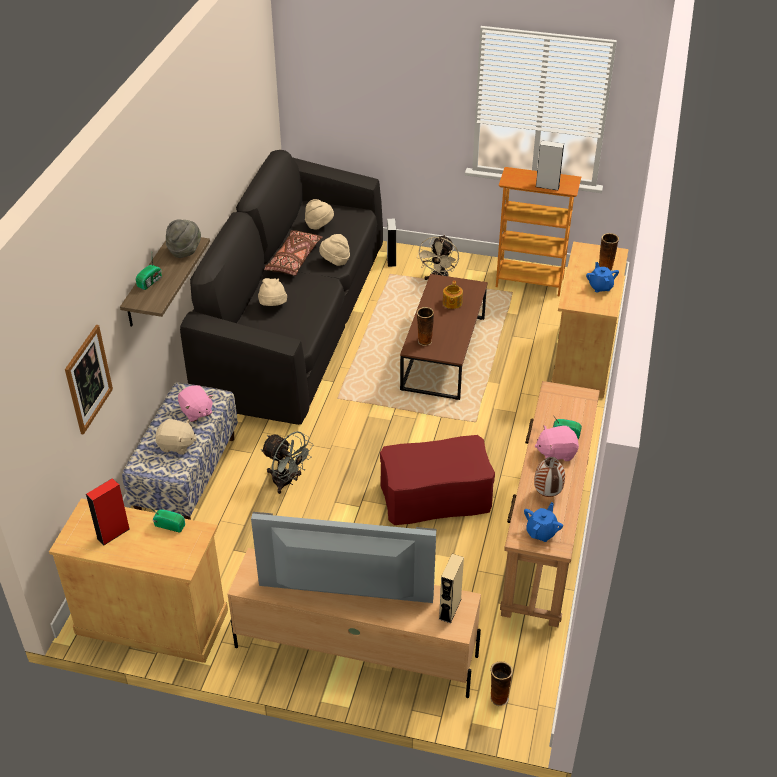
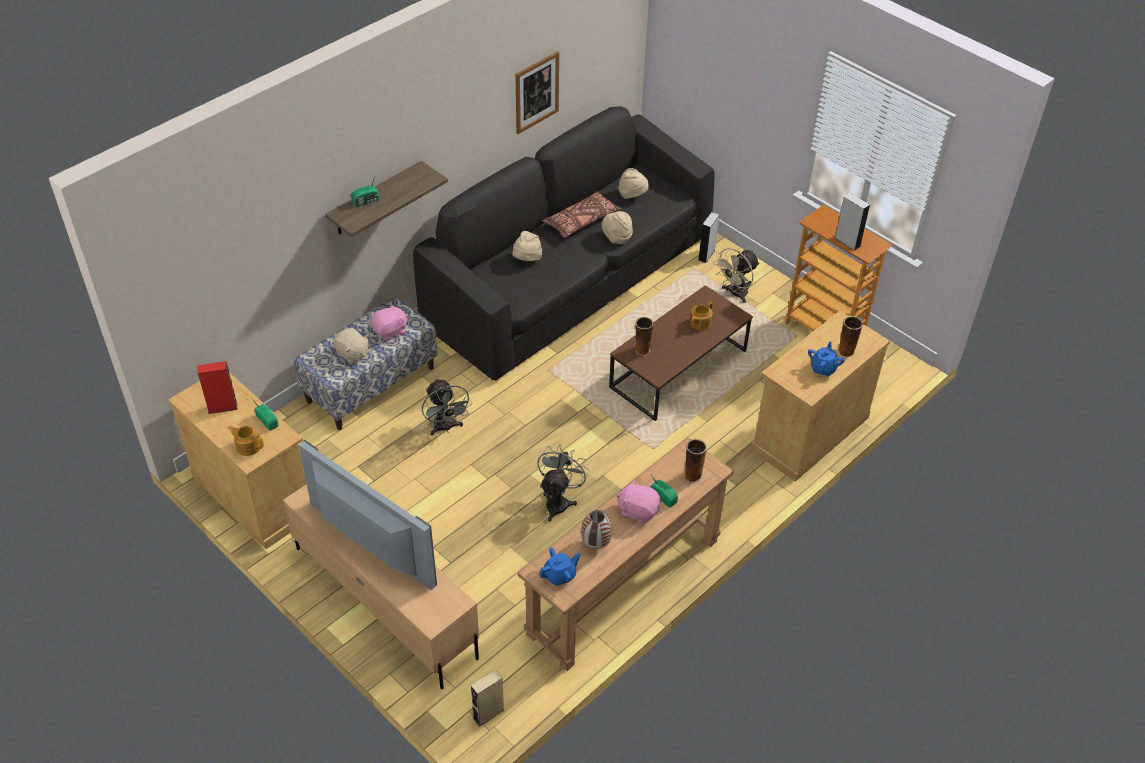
camera: 30 degrees right, 5 degrees up
(88, 379) = (264, 268): picture -> picture (536, 92)
(170, 555) = (248, 446): none -> teapot
(184, 250) = (417, 182): grey hat -> none
(196, 412) = (390, 331): pink plush toy -> pink plush toy turned 120 degrees counterclockwise
(435, 496) = (559, 501): red ottoman -> grey fan
(450, 609) = (440, 602): beige speaker -> beige speaker (488, 714)
(498, 697) = (466, 702): vase -> vase (692, 475)

